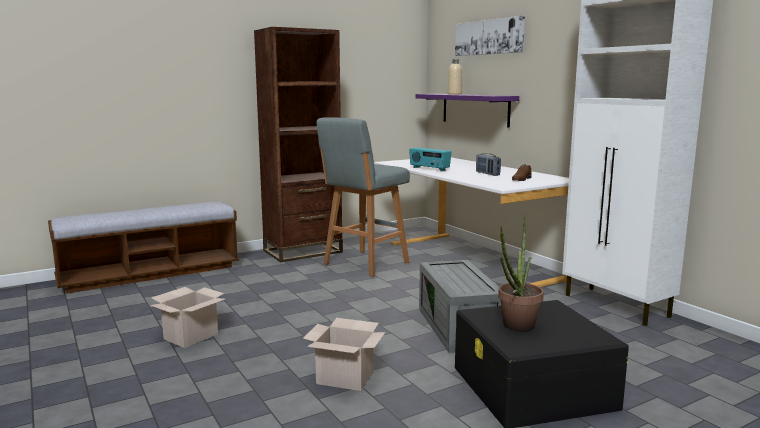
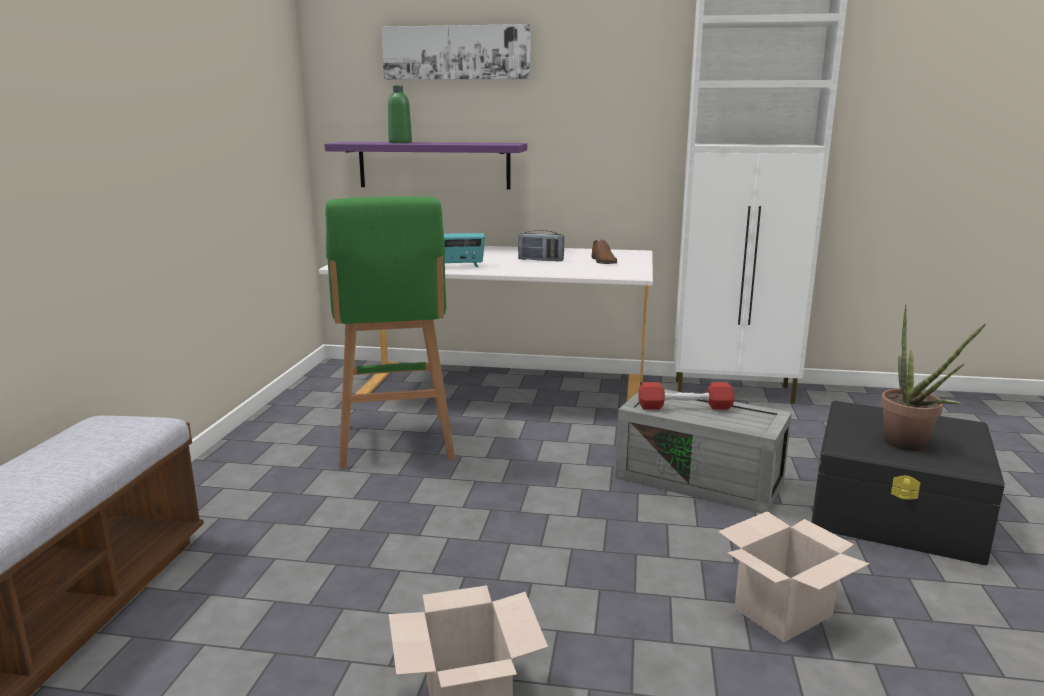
camera: 50 degrees left, 5 degrees up
(303, 251) = (250, 461): brown bookcase -> none
(364, 264) = (396, 444): grey stool -> green stool
(454, 94) = (400, 142): beige bottle -> green bottle
(454, 272) = (685, 407): none -> red dumbbell

